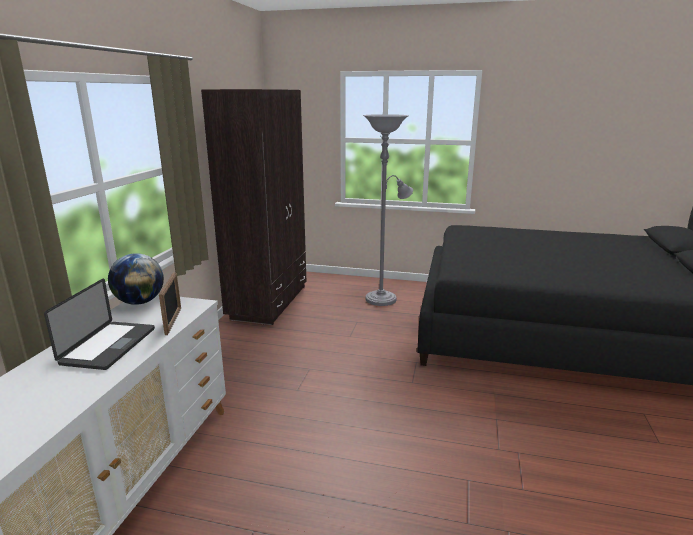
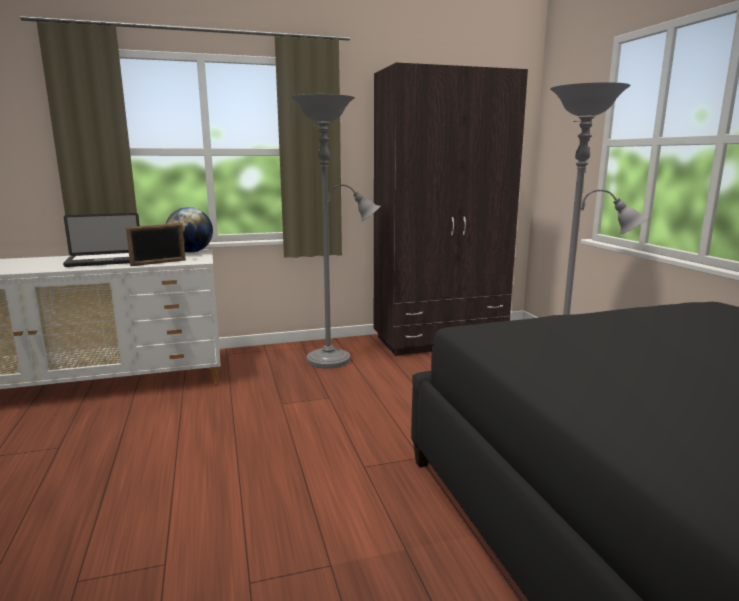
camera: 60 degrees right, 5 degrees down
(246, 348) = (334, 360): none -> grey floor lamp

